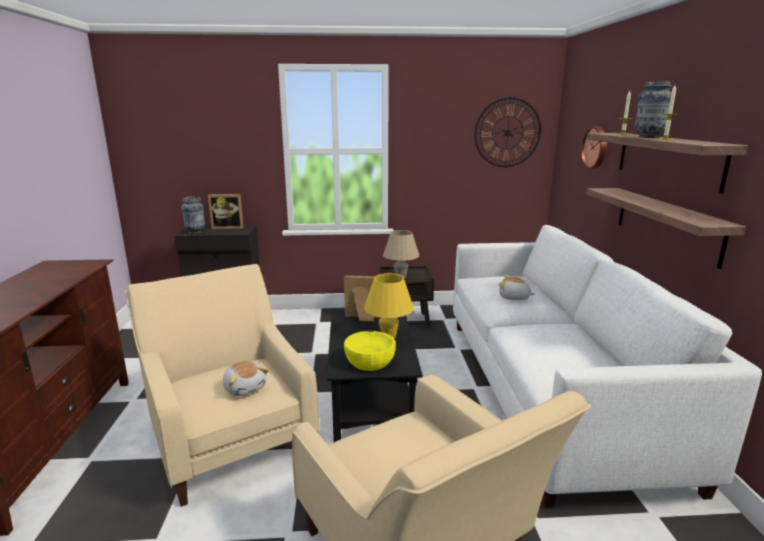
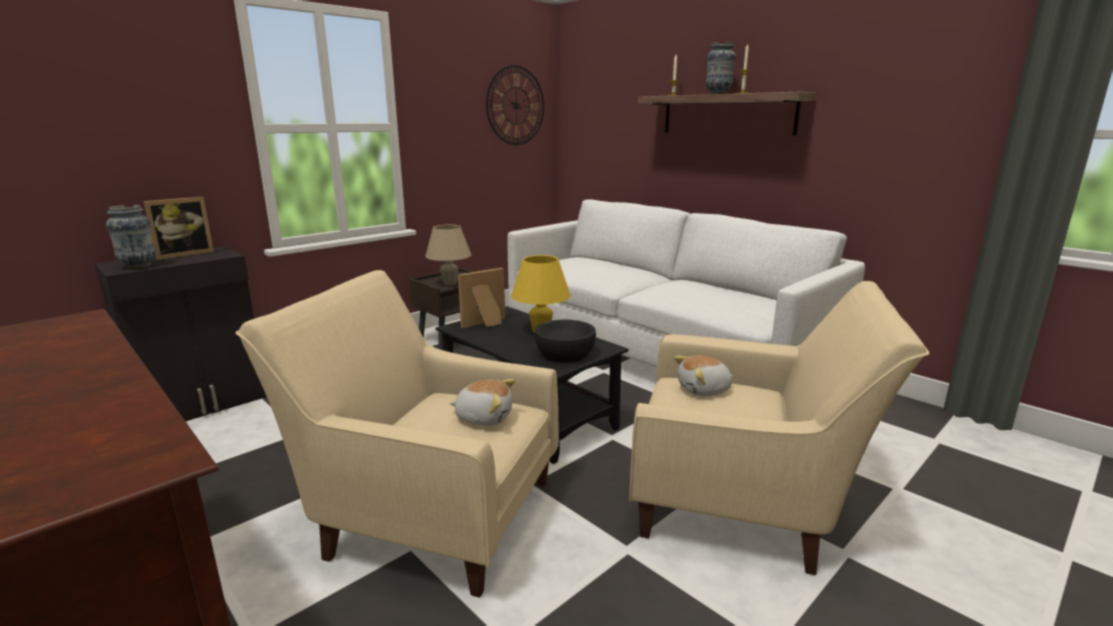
camera: 40 degrees left, 0 degrees up
(369, 361) = (564, 354): yellow bowl -> black bowl
(514, 297) = (609, 270): plush toy -> plush toy (704, 390)
(595, 147) = (625, 115): wall clock -> none
(666, 223) = (735, 172): shelf -> none

